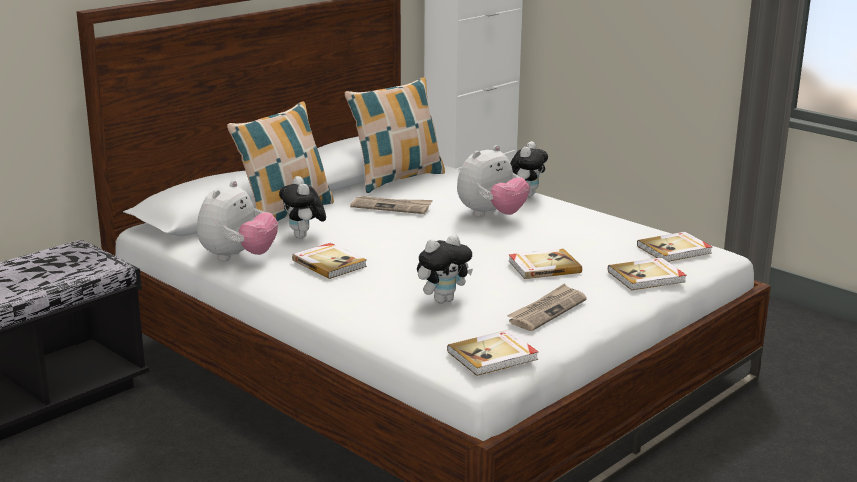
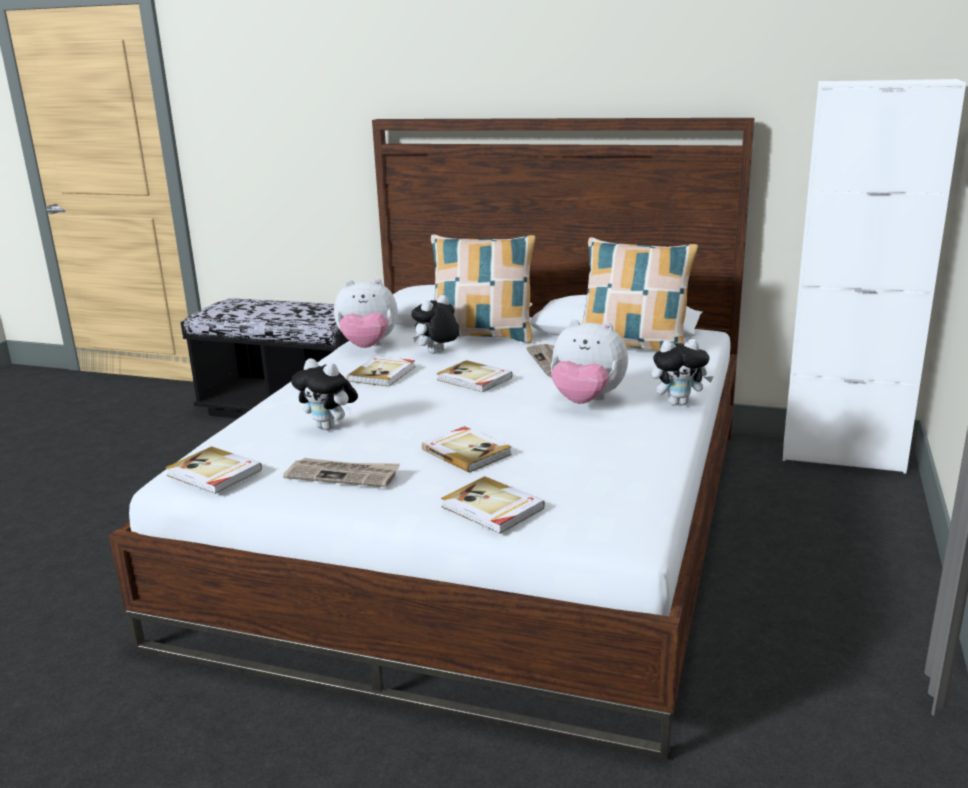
camera: 65 degrees right, 0 degrees up
(675, 250) = (606, 509): book -> book (474, 379)

